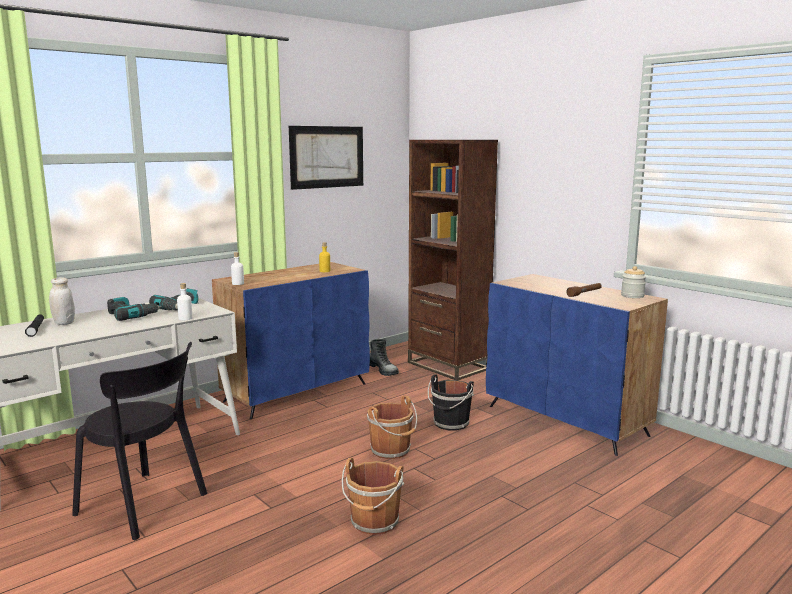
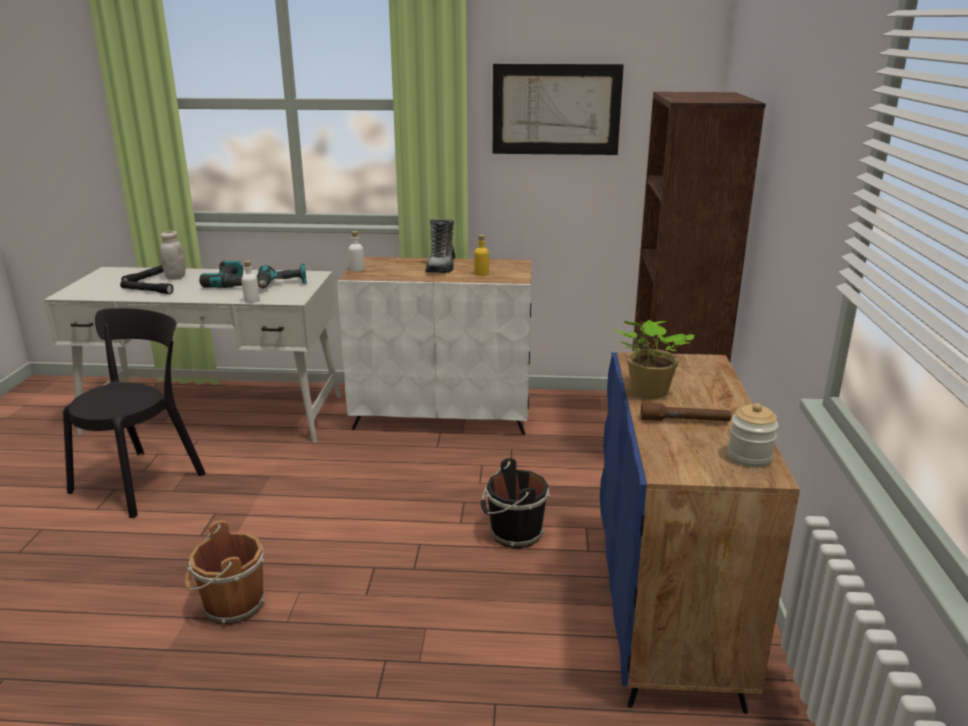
camera: 45 degrees right, 10 degrees up
(68, 334) = (147, 291): none -> black flashlight
(145, 506) = (143, 480): black chair -> black chair turned 135 degrees counterclockwise
(297, 392) = (443, 415): blue cabinet -> white cabinet
(383, 370) = (576, 424): boot -> boot (441, 266)
(392, 451) = (393, 534): brown bucket -> none
(546, 290) = (647, 392): none -> potted plant

